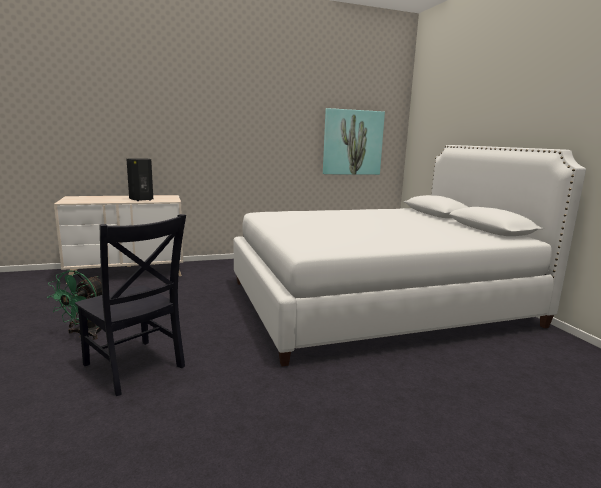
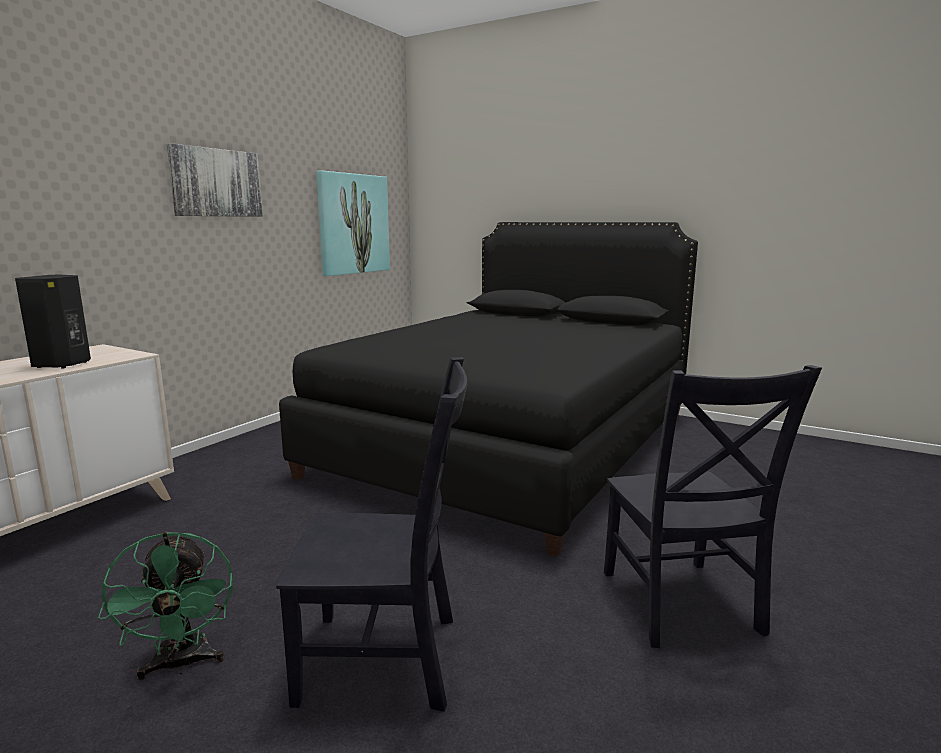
camera: 40 degrees left, 0 degrees up
(253, 116) = (216, 183): none -> picture
(296, 423) = (681, 606): none -> black chair
(377, 303) = (510, 443): white bed -> black bed

